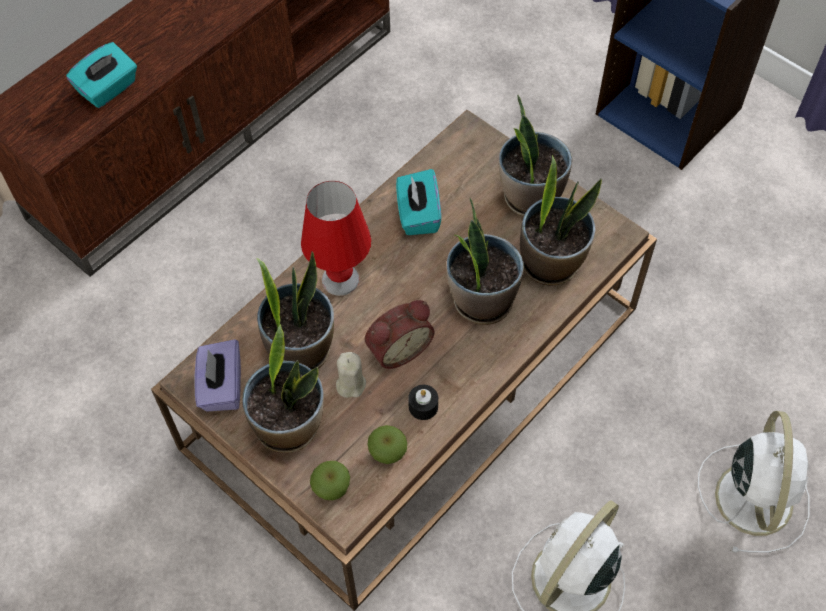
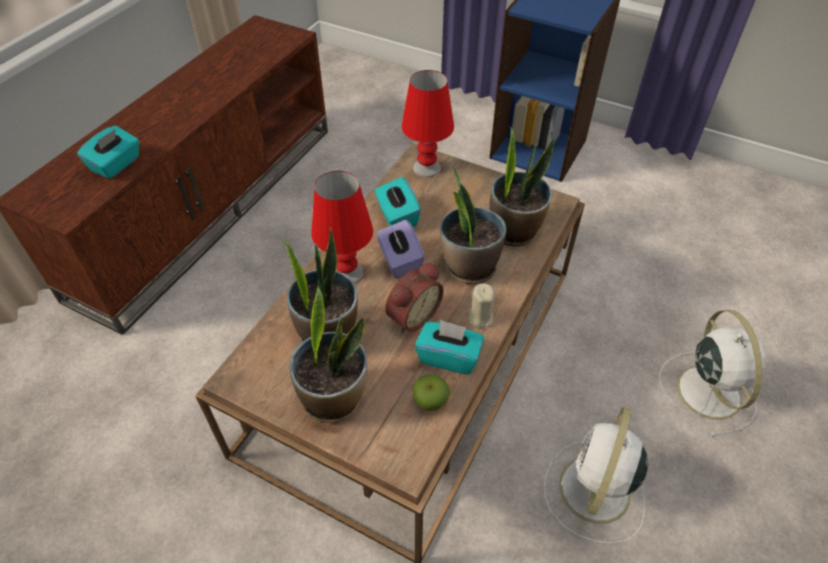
camera: 15 degrees left, 10 degrees down
(221, 387) = (262, 378): purple tissue box -> purple tissue box (400, 261)
(331, 488) = (388, 444): apple -> none
(350, 384) = (379, 352): beige candle -> beige candle (480, 318)
(423, 406) = (449, 357): black candle -> turquoise tissue box
(474, 152) = (426, 168): none -> red table lamp
(530, 197) = (480, 190): potted plant -> none

